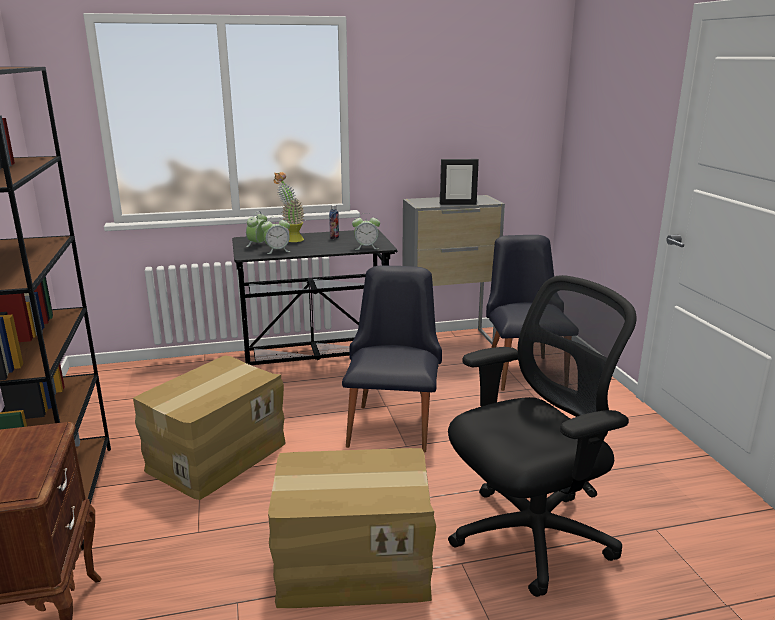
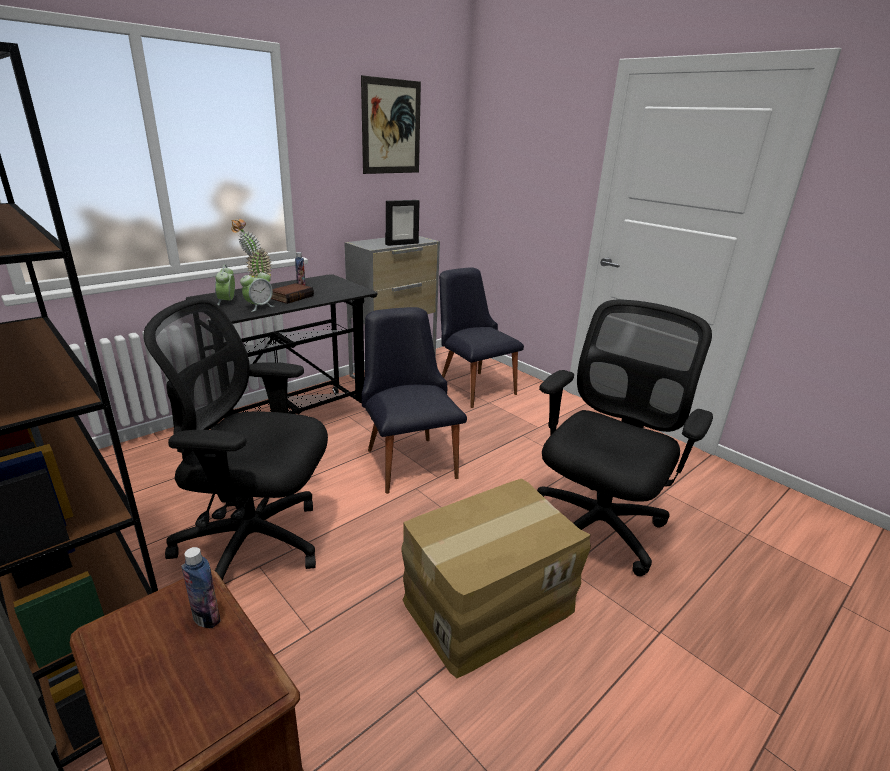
camera: 30 degrees left, 5 degrees up
(39, 446) = (206, 618): none -> bottle
(216, 456) = (261, 541): cardboard box -> black office chair
(314, 245) = (291, 297): none -> book
(366, 247) = (347, 293): alarm clock -> none
(465, 85) = (391, 127): none -> picture

